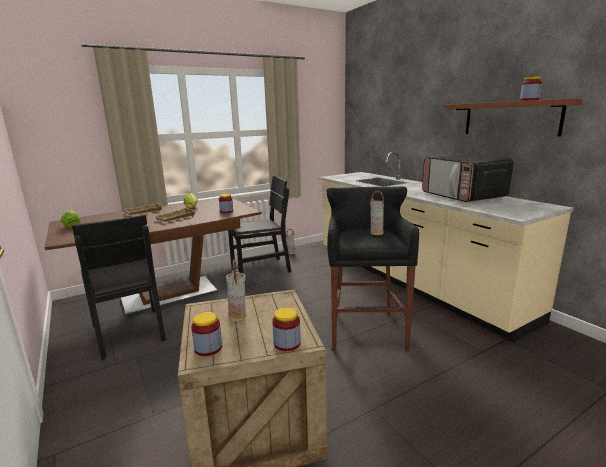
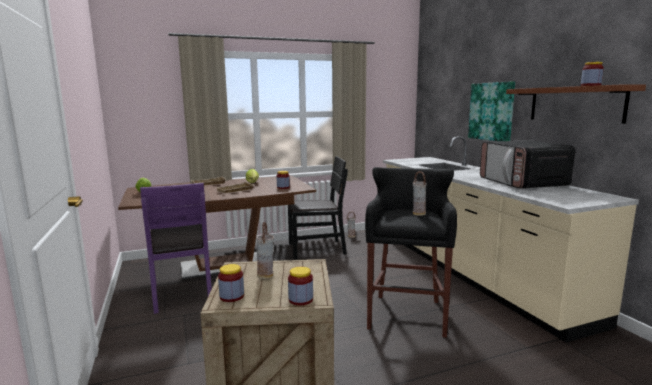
camera: 10 degrees right, 5 degrees down
(129, 331) = (182, 293): black chair -> purple chair
(424, 126) = (491, 111): none -> picture

